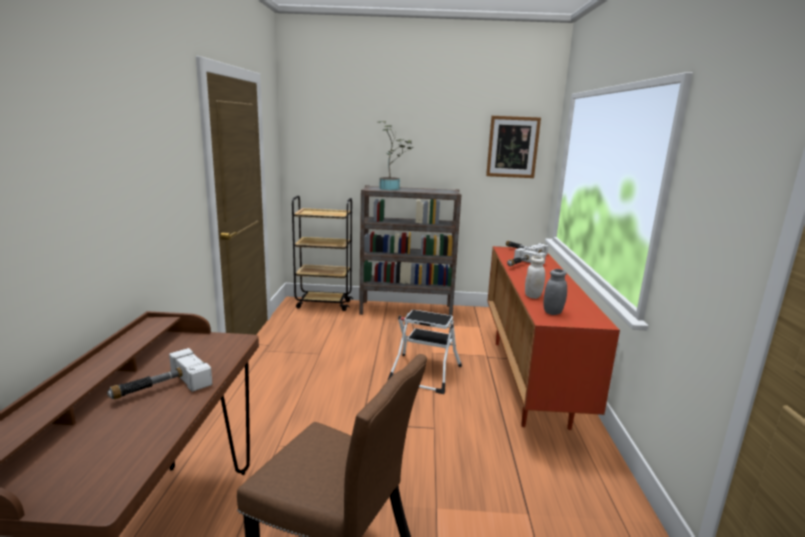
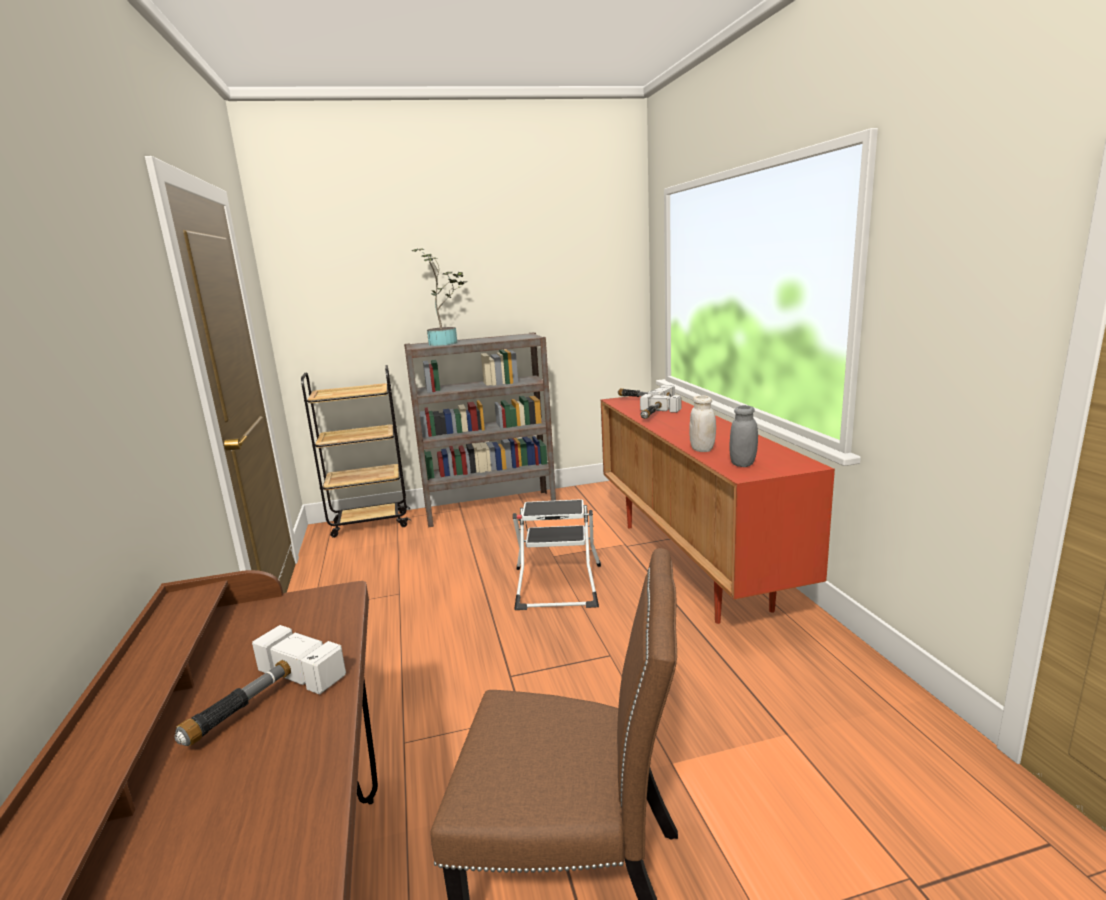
camera: 15 degrees left, 0 degrees up
(512, 147) = (595, 267): picture -> none

